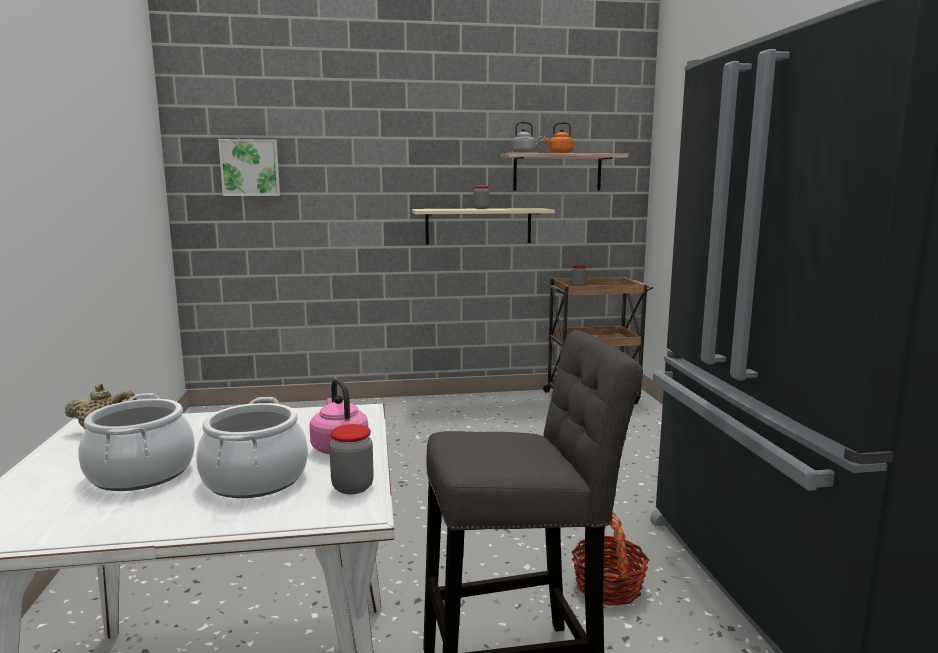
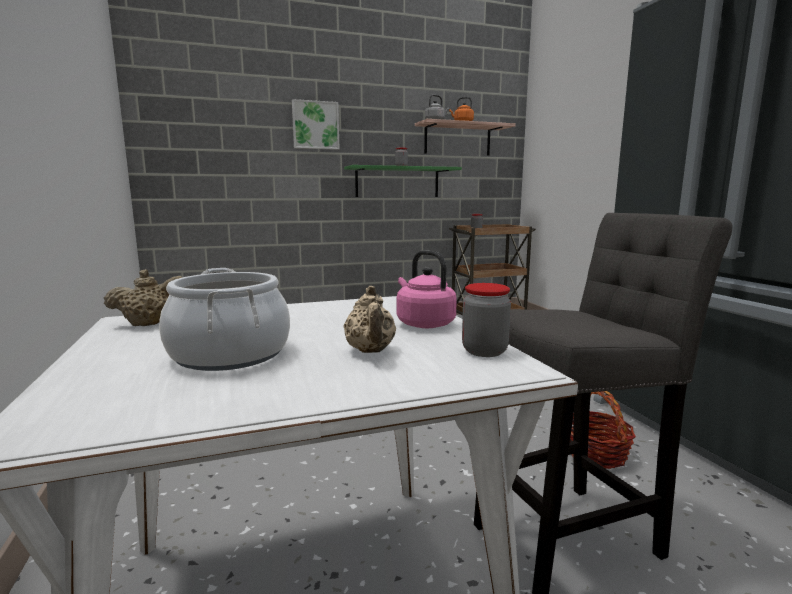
camera: 10 degrees left, 0 degrees up
(250, 168) = (204, 126): picture -> picture (315, 125)
(256, 479) = (370, 351): cooking pot -> beige teapot
(478, 226) = (397, 182): beige shelf -> green shelf

